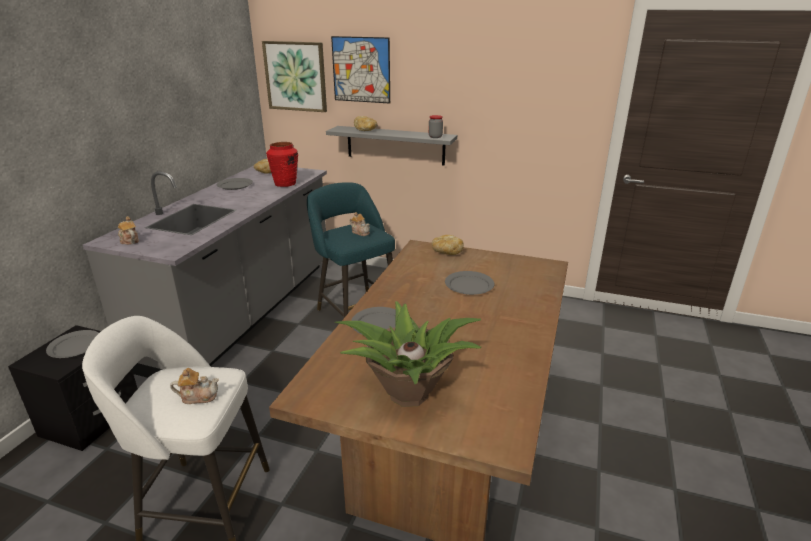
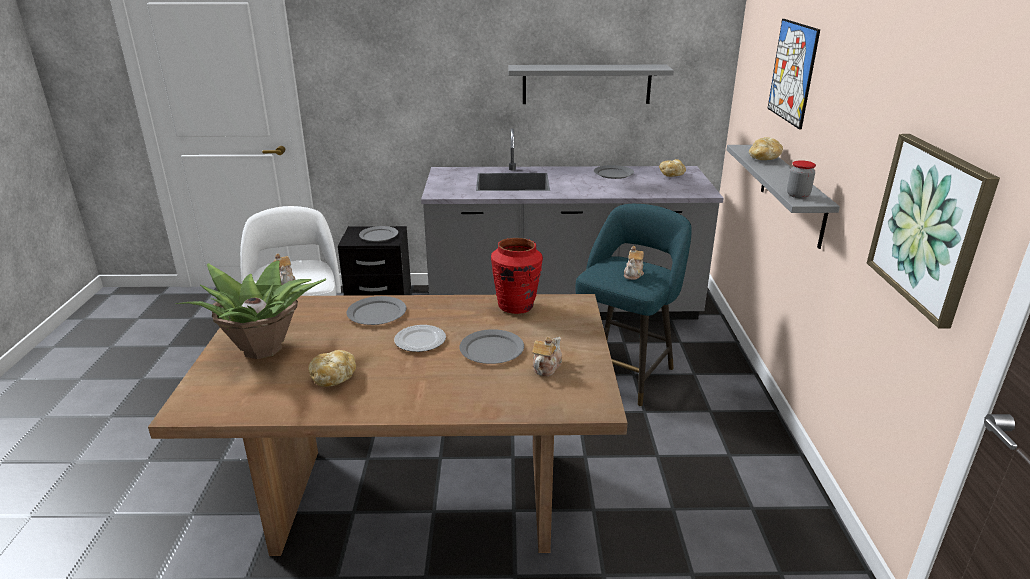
camera: 70 degrees right, 0 degrees up
(129, 240) = (448, 176): teapot -> teapot (546, 367)
(183, 115) = (586, 84): none -> grey shelf
(285, 184) = (646, 191): red vase -> red vase (516, 306)
(296, 76) = (754, 67): picture -> picture (929, 226)
(440, 310) = (420, 341): none -> plate
(446, 252) = (575, 321): bread -> bread (334, 378)

